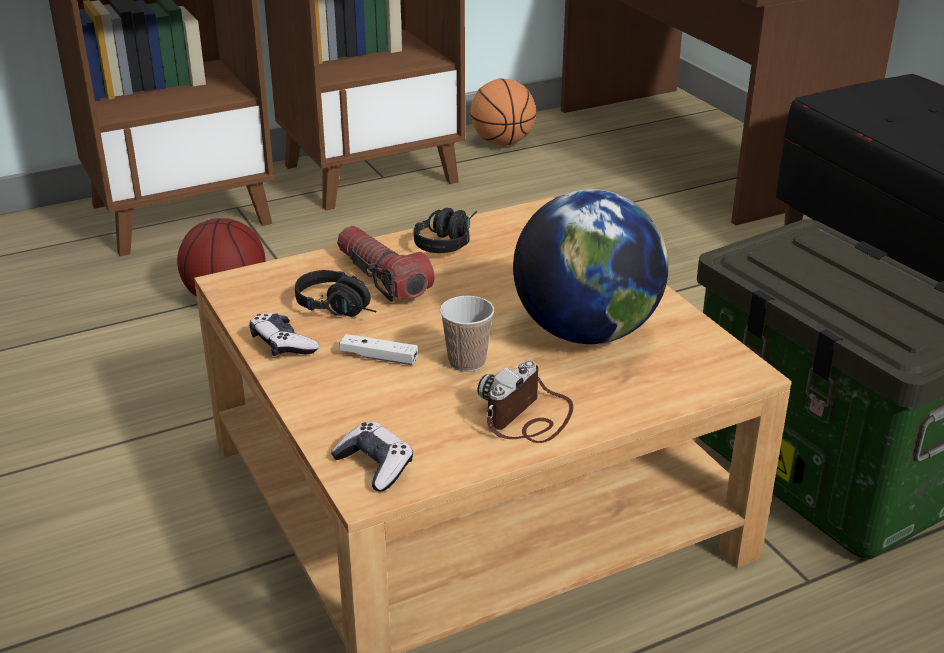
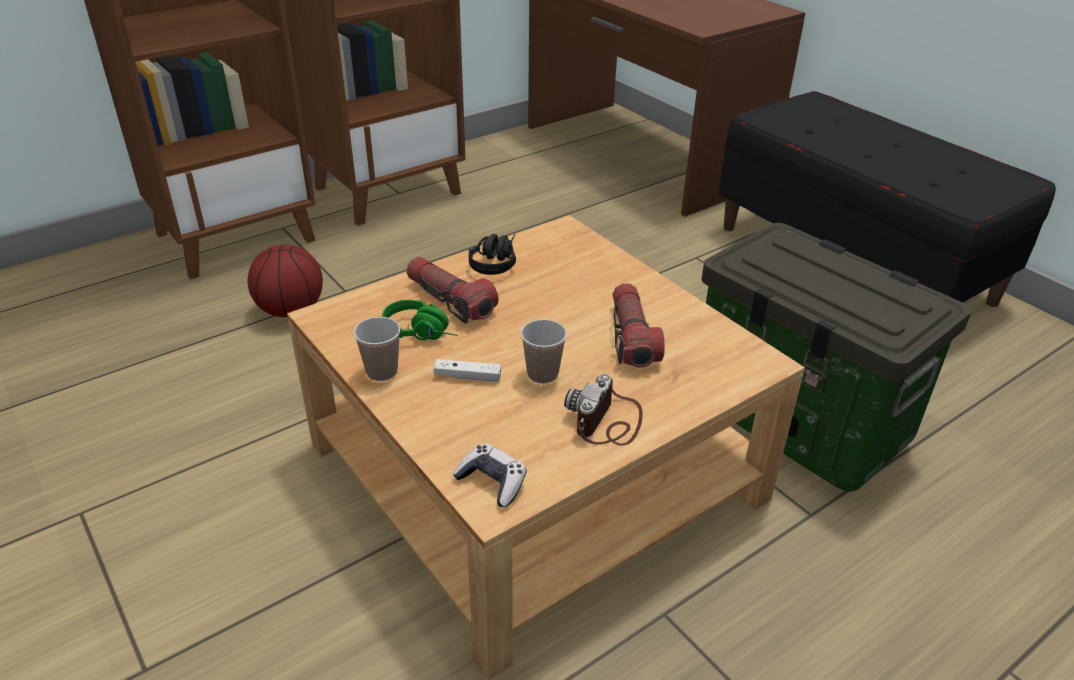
camera: 10 degrees left, 5 degrees up
(283, 344) = (382, 372): game controller -> cup
(341, 308) = (423, 332): black headphones -> green headphones
(502, 143) = (488, 157): basketball -> none
(586, 332) = (632, 337): globe -> flashlight

